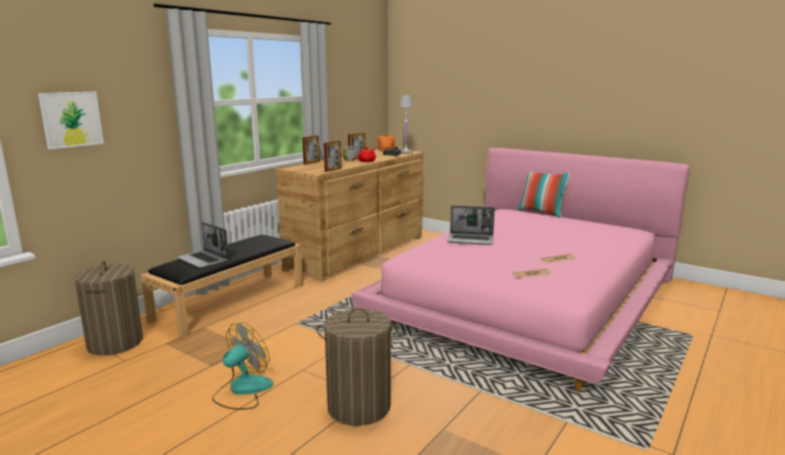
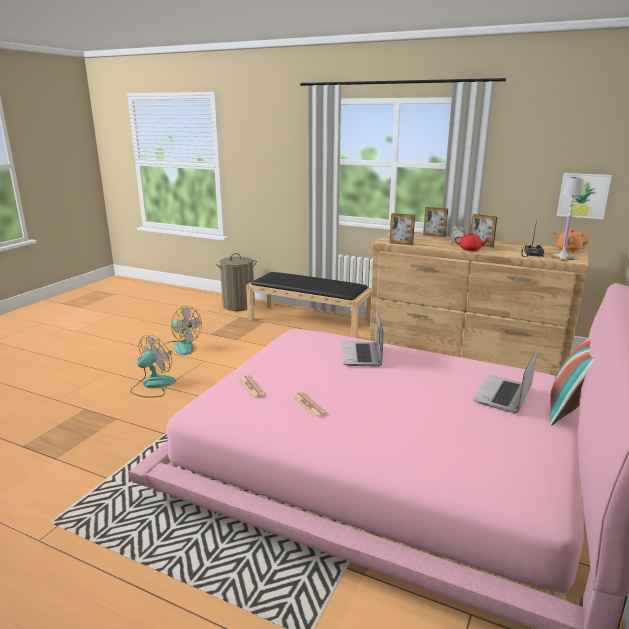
camera: 80 degrees right, 5 degrees up
(71, 119) = (253, 163): picture -> picture (583, 195)
(204, 260) = (288, 279): laptop -> laptop (503, 396)
(358, 407) = (152, 385): laundry basket -> fan

